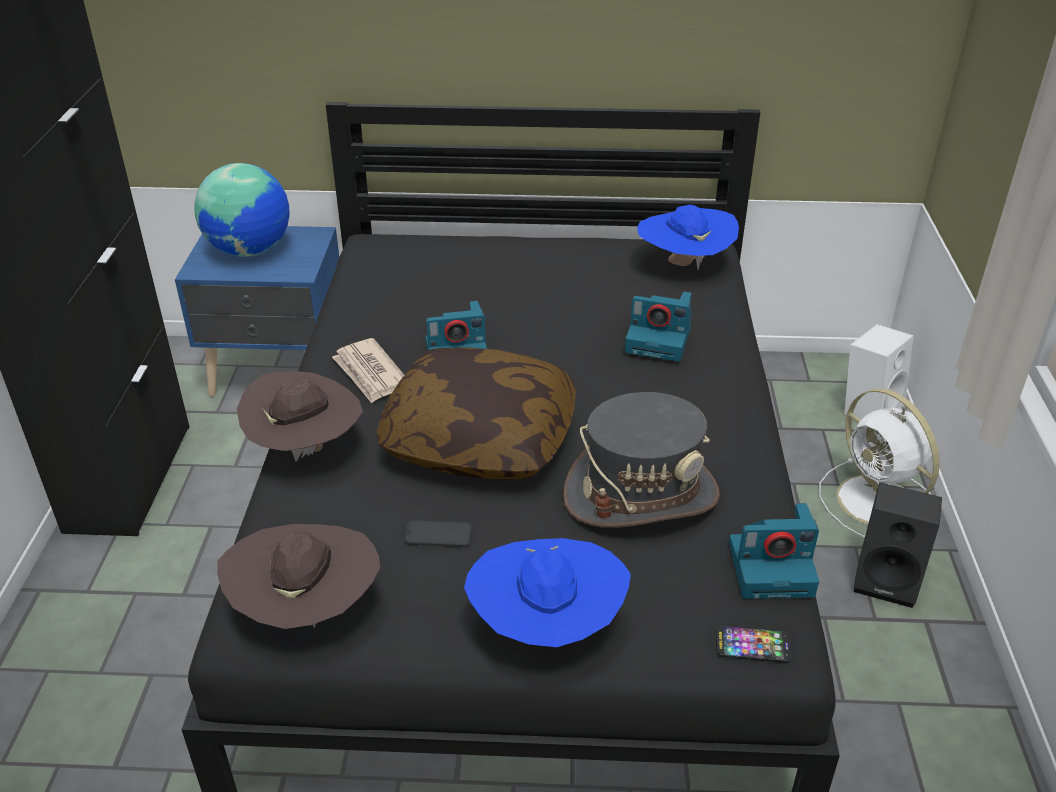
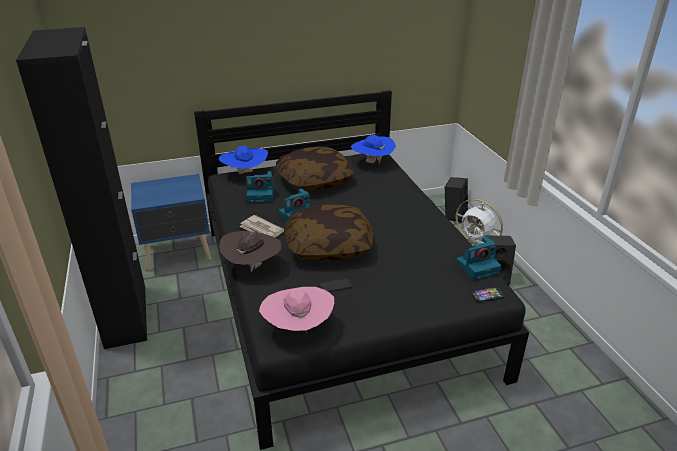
camera: 20 degrees left, 5 degrees down
(250, 250) = (162, 190): globe -> none
(308, 610) = (298, 327): brown hat -> pink hat
(541, 284) = (315, 180): none -> pillow
(546, 627) = (405, 308): blue hat -> blue hat (245, 174)
(641, 494) = (410, 252): grey hat -> none
(660, 340) = (381, 193): camera -> camera (261, 195)
(868, 409) = (453, 215): white speaker -> black speaker

